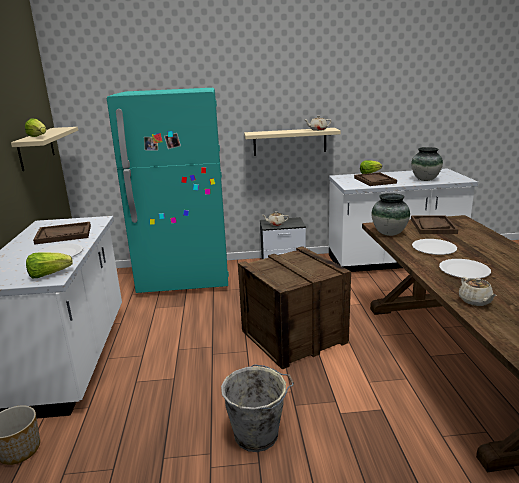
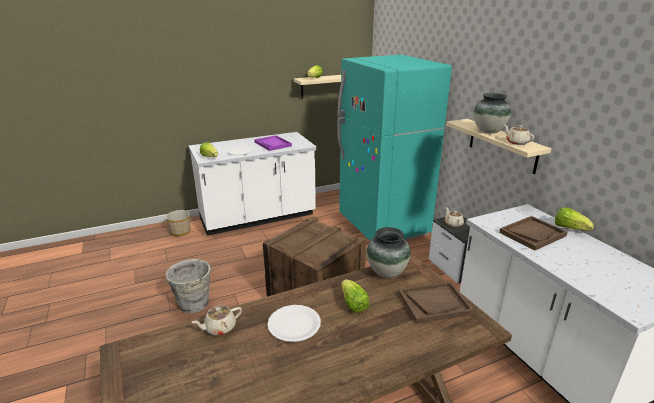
camera: 70 degrees right, 5 degrees up
(64, 234) = (273, 144): brown tray -> purple tray
(425, 179) = (585, 273): vase -> vase (488, 131)
(434, 248) = (353, 304): white plate -> lettuce

